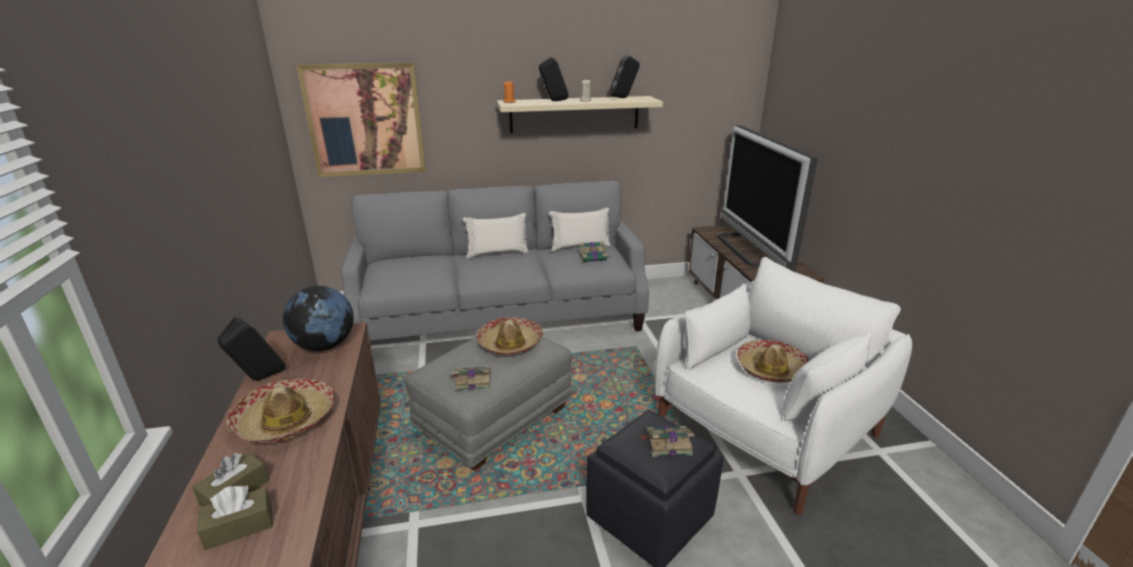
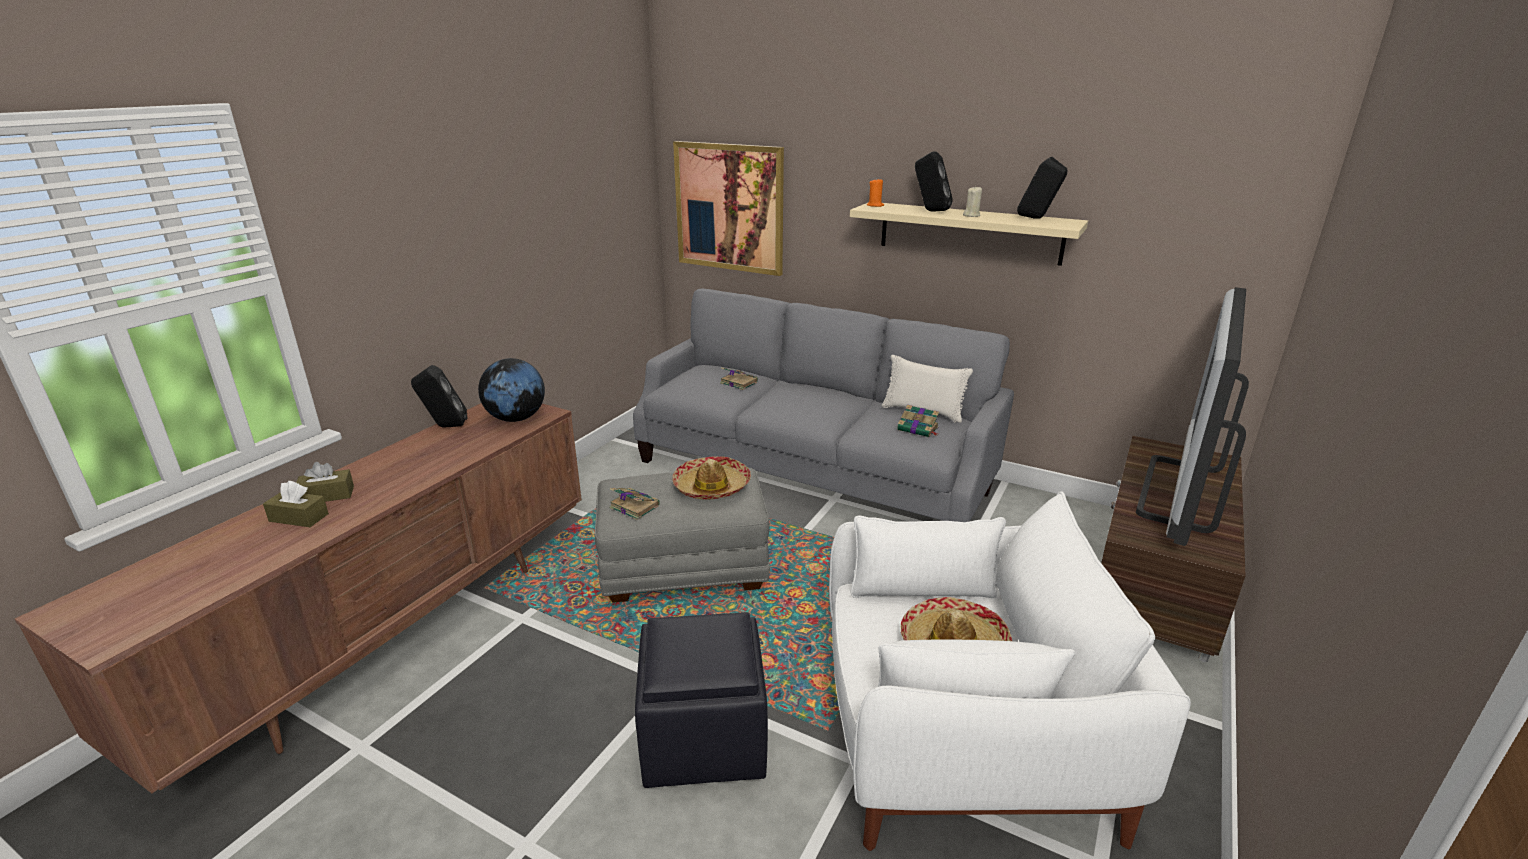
camera: 40 degrees right, 0 degrees up
(286, 420) = (415, 462): hat -> none
(497, 253) = (819, 391): white pillow -> none
(667, 444) = (706, 651): book -> book (738, 382)

